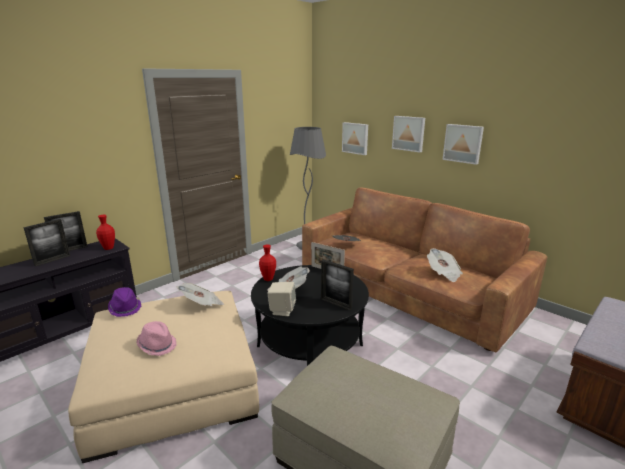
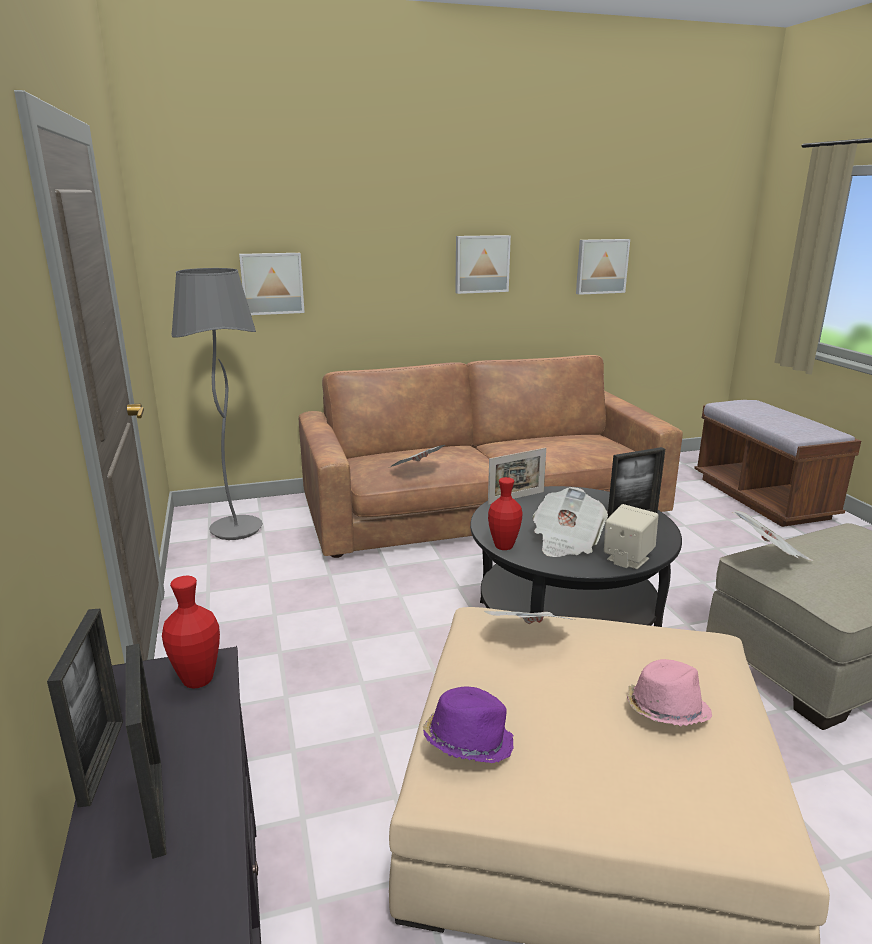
camera: 60 degrees left, 0 degrees up
(409, 133) = (388, 259): picture -> picture (601, 266)
(443, 273) = (573, 447): newspaper -> newspaper (768, 554)

